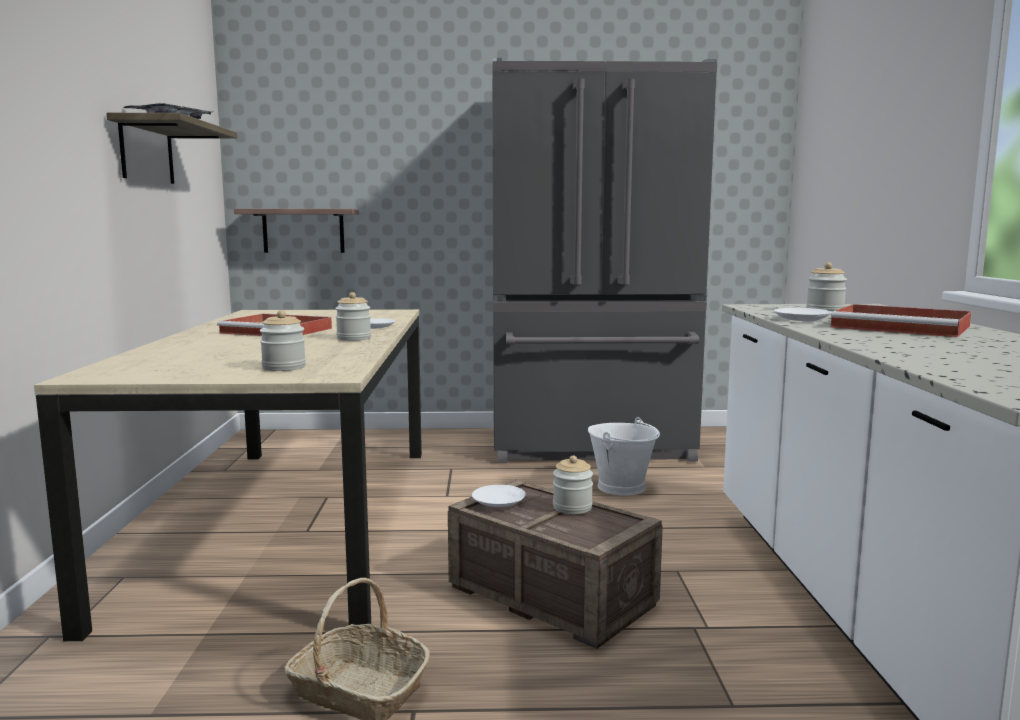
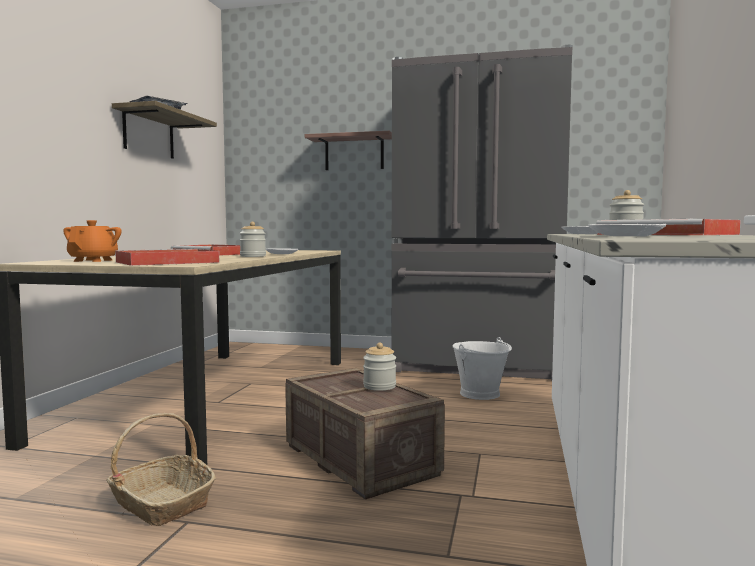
camera: 15 degrees right, 5 degrees down
(164, 365) = (93, 260): none -> orange teapot
(284, 367) = (165, 262): jar -> red tray
(303, 231) = (275, 197): shelf -> shelf (354, 153)
(499, 502) = (326, 379): white plate -> white plate (627, 236)

